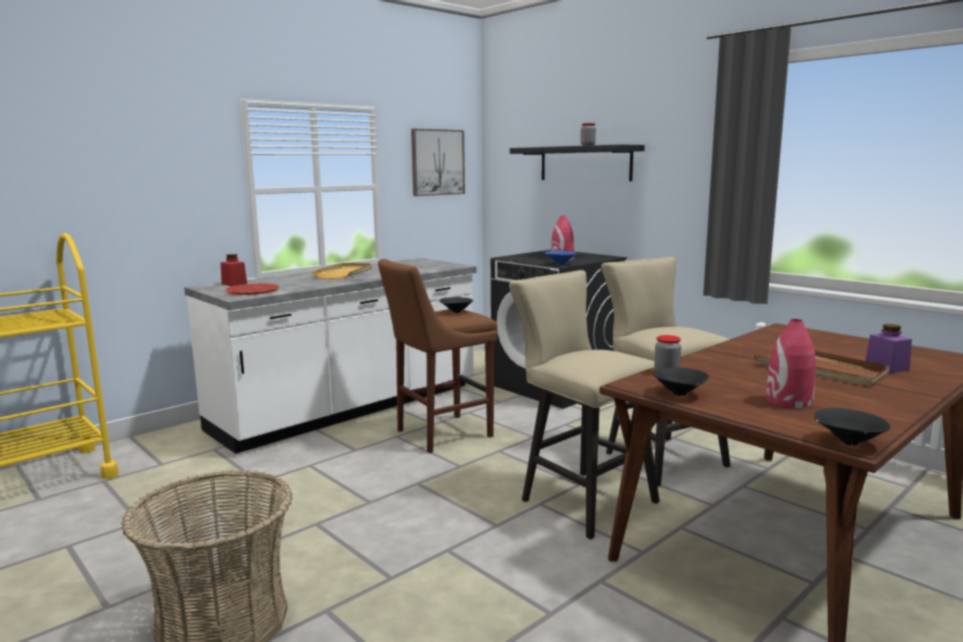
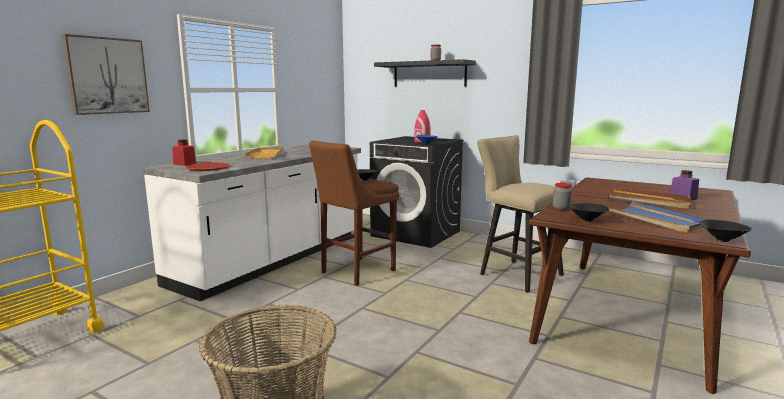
camera: 15 degrees left, 0 degrees up
(437, 162) = (316, 72): picture -> picture (107, 76)
(581, 499) = (484, 306): beige stool -> none
(788, 401) = (656, 220): red vase -> blue tray

